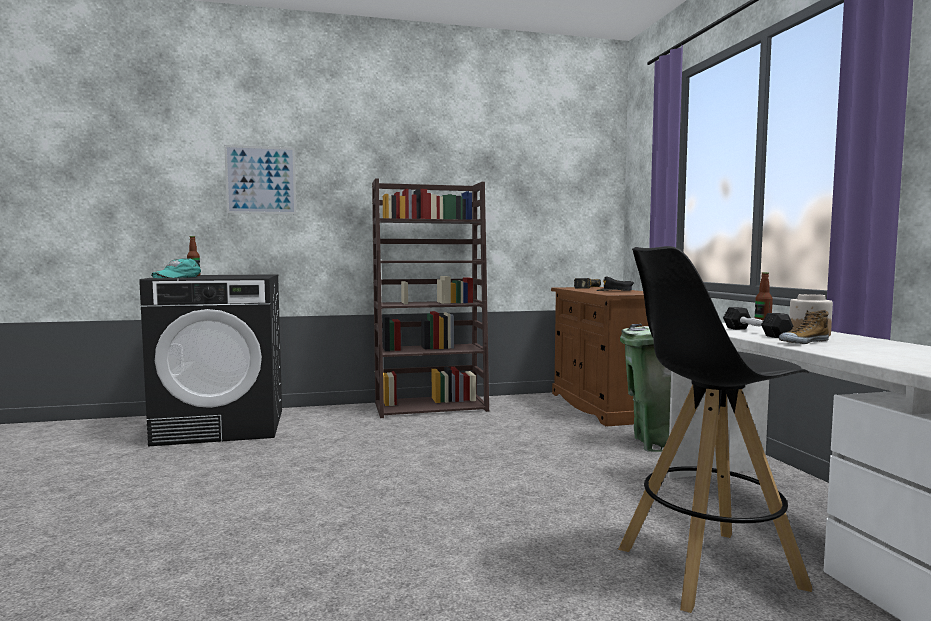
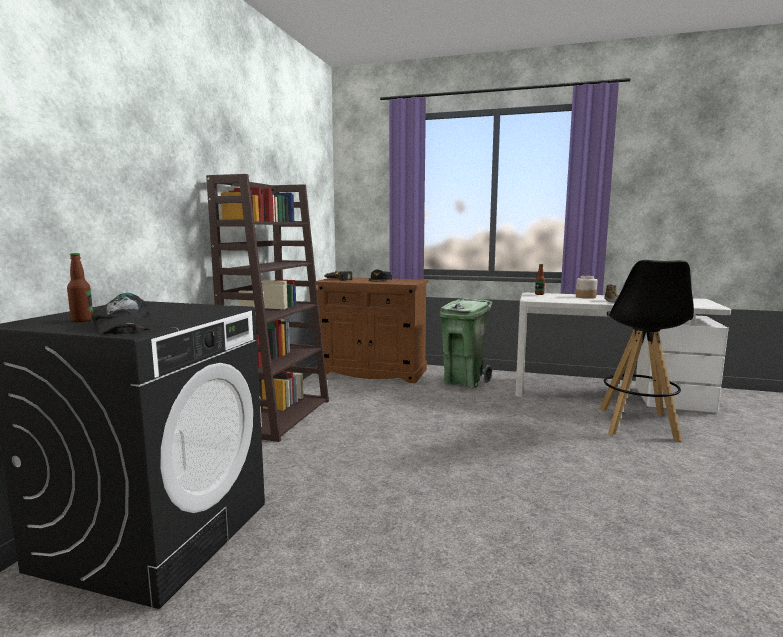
camera: 60 degrees left, 5 degrees up
(177, 277) = (123, 326): turquoise cap -> black cap
(261, 180) = (90, 158): picture -> none
(755, 332) = (571, 299): black dumbbell -> none

